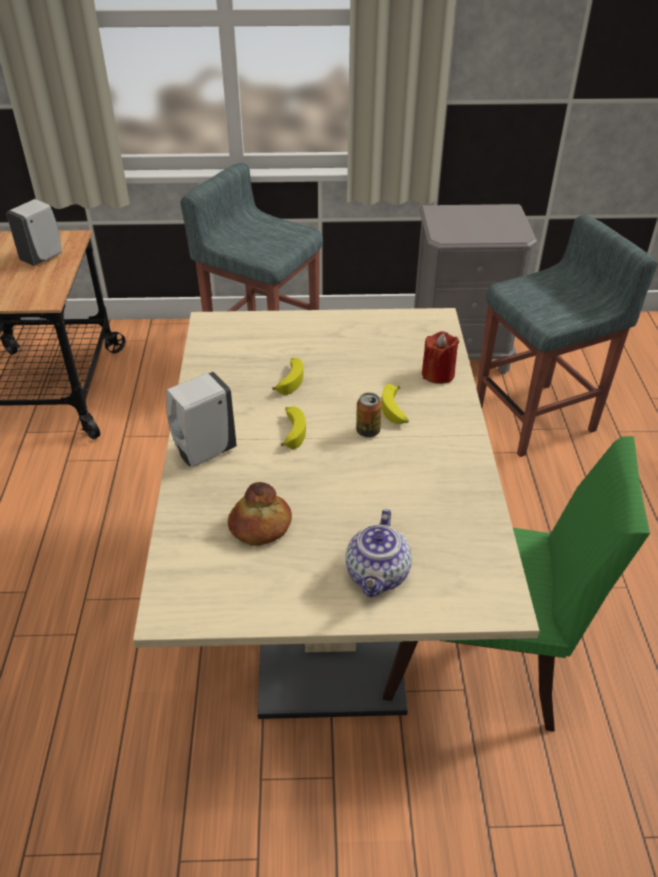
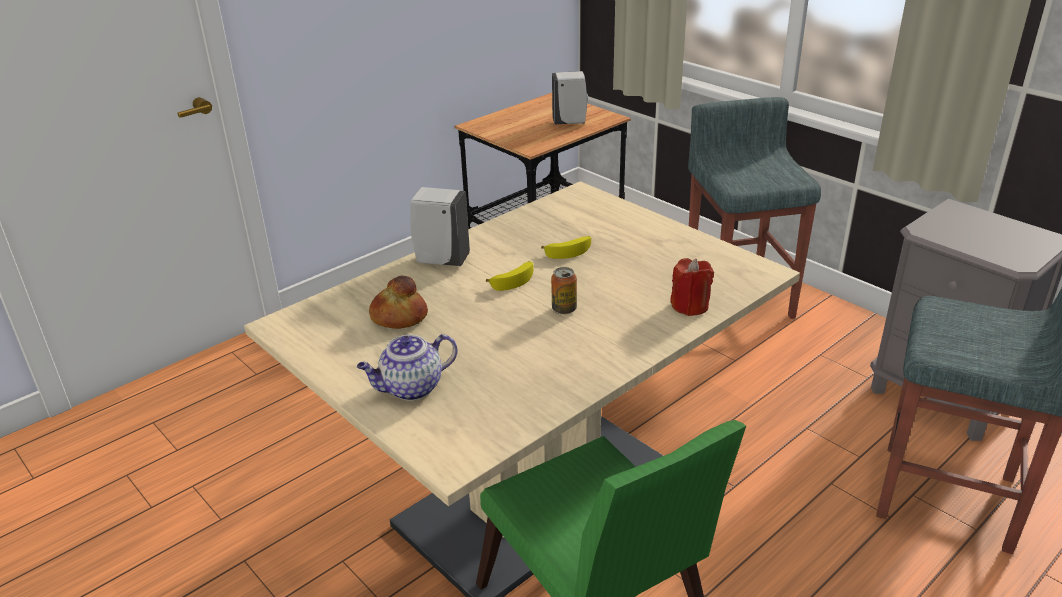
camera: 50 degrees right, 10 degrees down
(395, 410) = (609, 309): banana -> none

